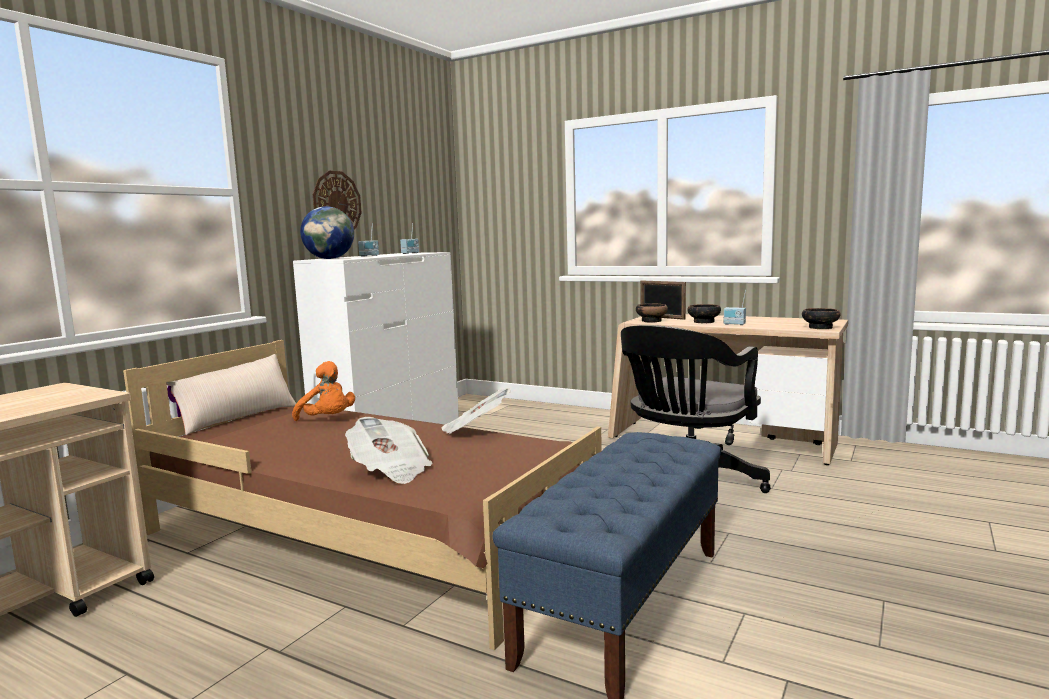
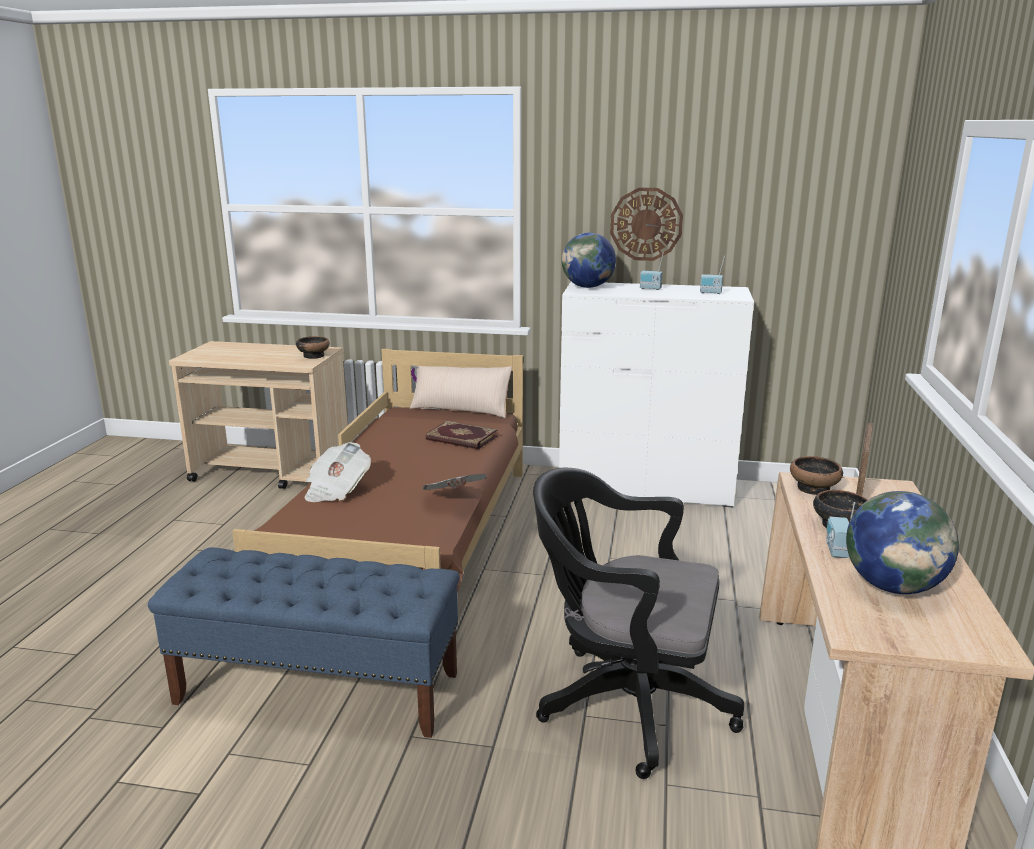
camera: 70 degrees right, 10 degrees up
(327, 420) = (461, 438): orange plush toy -> book
(776, 323) = (893, 586): none -> globe
(819, 327) = (866, 628): bowl -> bowl (314, 356)

